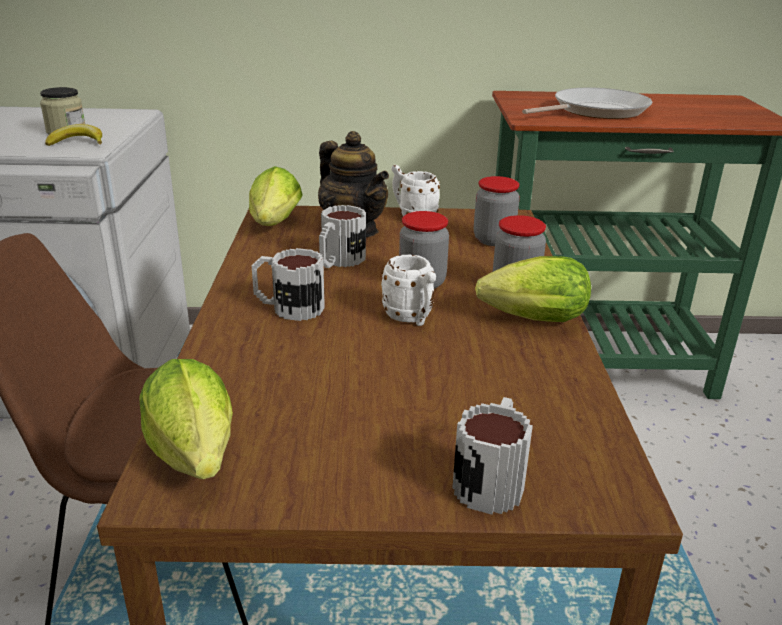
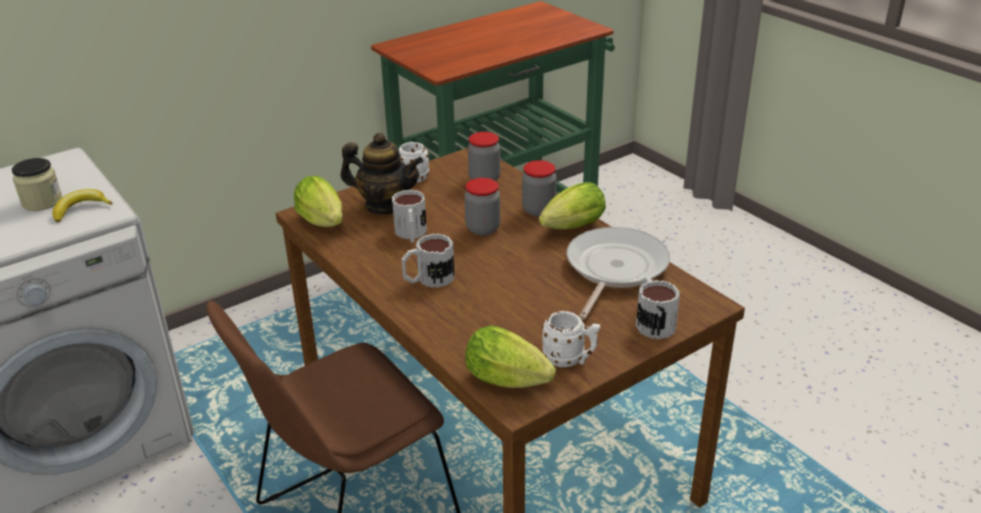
camera: 35 degrees left, 5 degrees up
(412, 318) = (508, 255): white mug -> white mug (570, 360)
(595, 111) = (471, 49): frying pan -> frying pan (614, 269)

